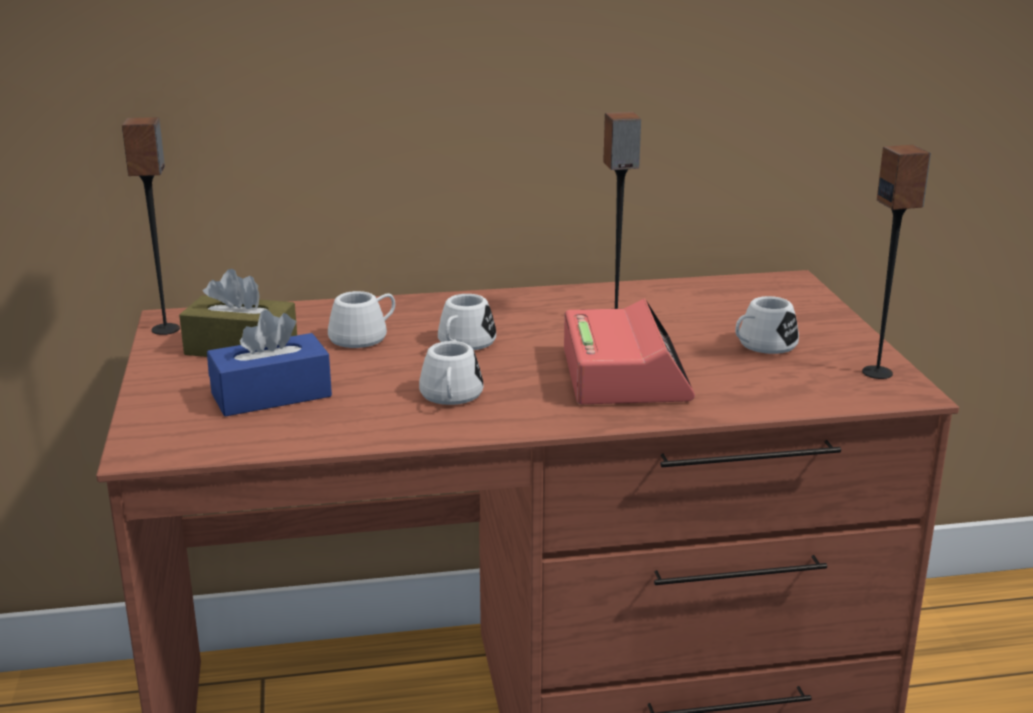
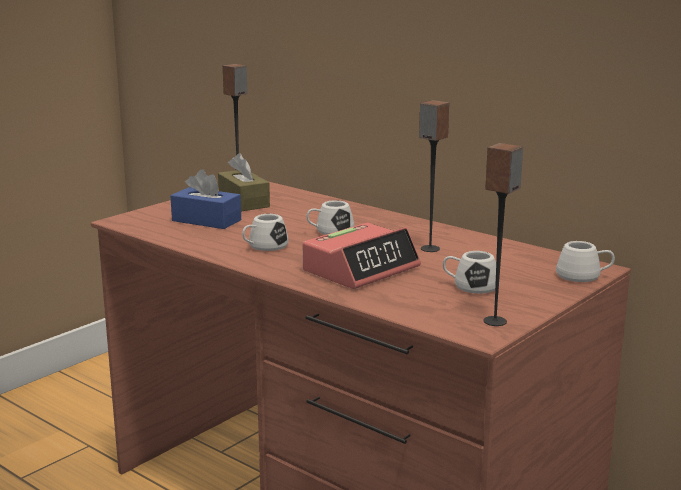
camera: 50 degrees right, 5 degrees down
(364, 337) = (300, 214): white mug -> white mug (584, 276)

